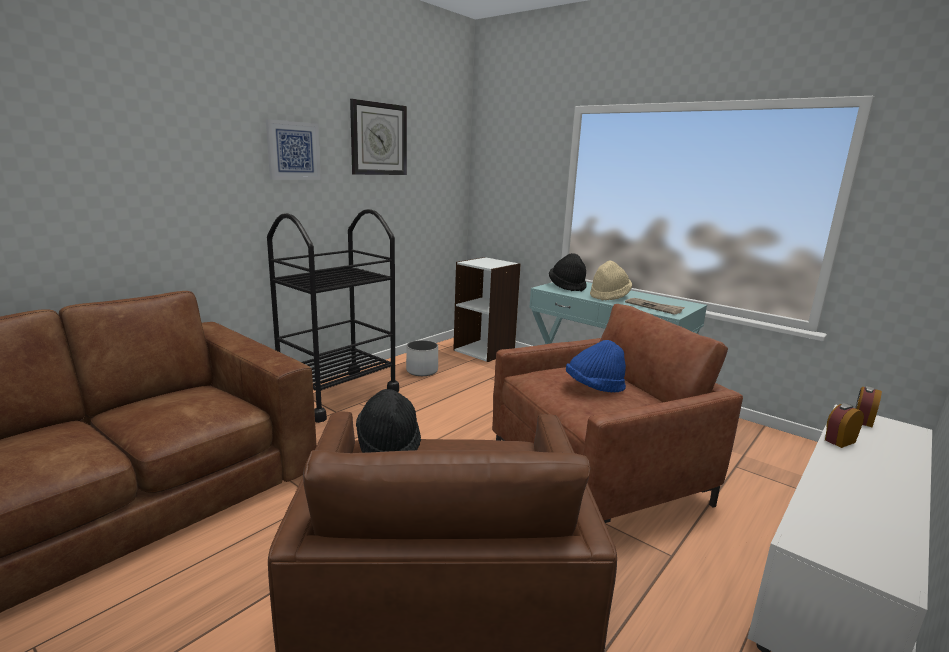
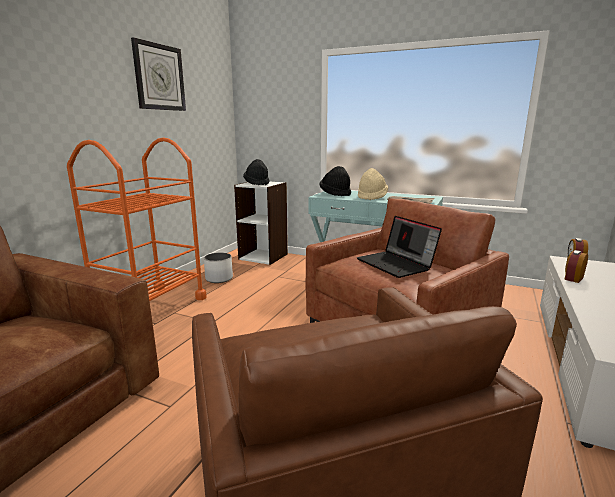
camera: 15 degrees left, 0 degrees up
(293, 150) = (83, 83): picture -> none
(338, 394) = (151, 308): black cart -> orange cart
(388, 445) = (260, 337): black hat -> black hat (257, 183)
(594, 387) = (397, 264): blue hat -> laptop

